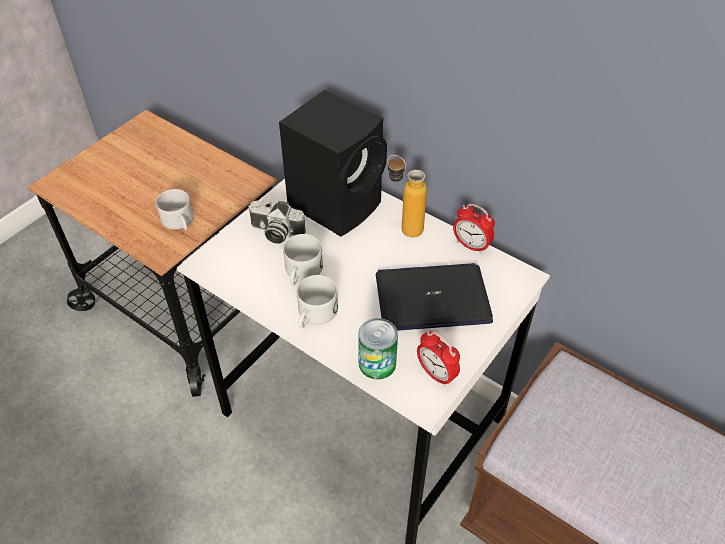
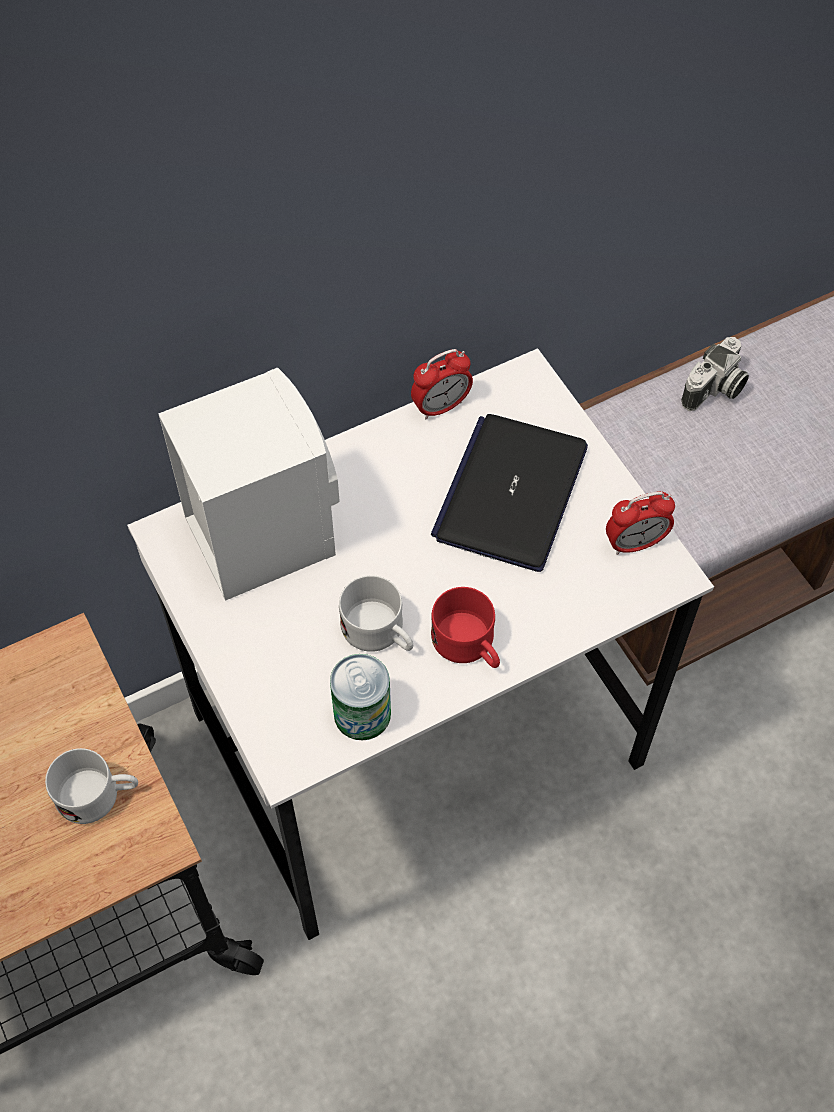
camera: 65 degrees left, 10 degrees up
(275, 233) = (276, 638): camera -> camera (714, 390)
(314, 315) = (469, 646): white mug -> red mug
(337, 203) = (260, 531): black speaker -> white speaker
(377, 363) = (587, 602): can -> can (362, 714)
(403, 227) = (361, 469): bottle -> none

